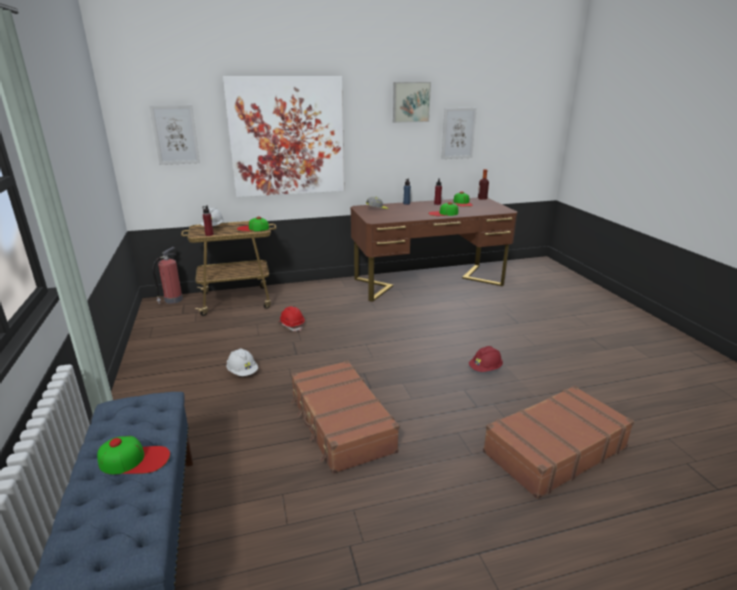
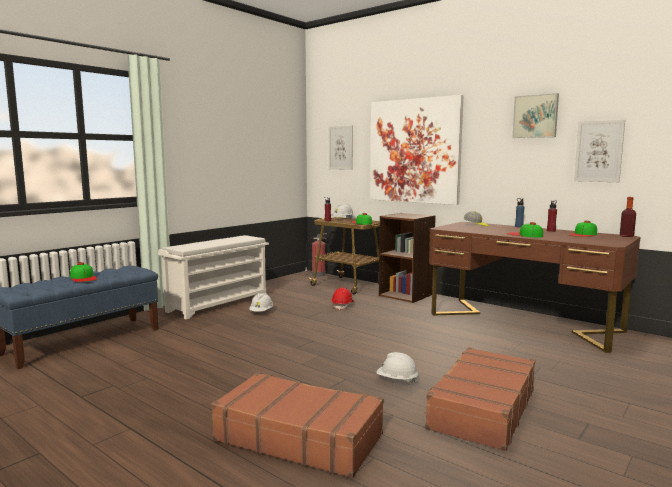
camera: 55 degrees right, 15 degrees down
(165, 389) = (218, 303): none -> white shoe rack
(308, 290) = (406, 295): none -> brown bookcase
(340, 424) = (236, 351): brown suitcase -> brown suitcase (481, 409)
(485, 369) = (397, 380): red hard hat -> white hard hat

